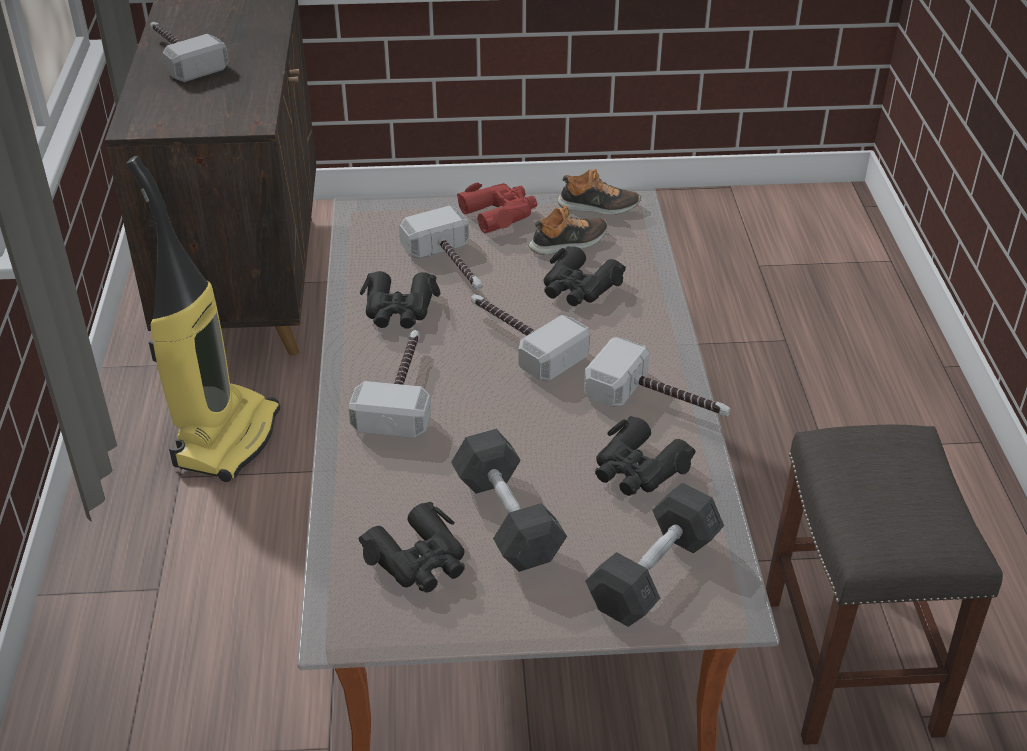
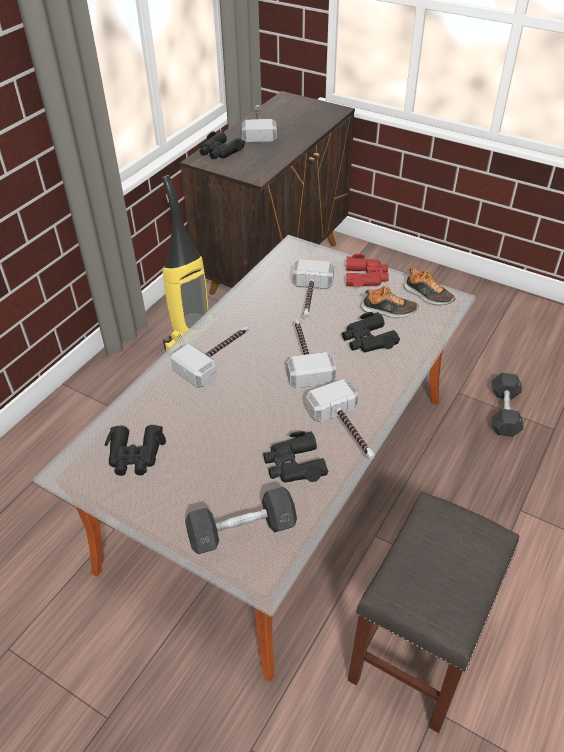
camera: 35 degrees right, 5 degrees up
(399, 309) = (259, 311): black binoculars -> black binoculars (220, 152)
(507, 518) = (198, 456): grey dumbbell -> grey dumbbell (504, 412)

